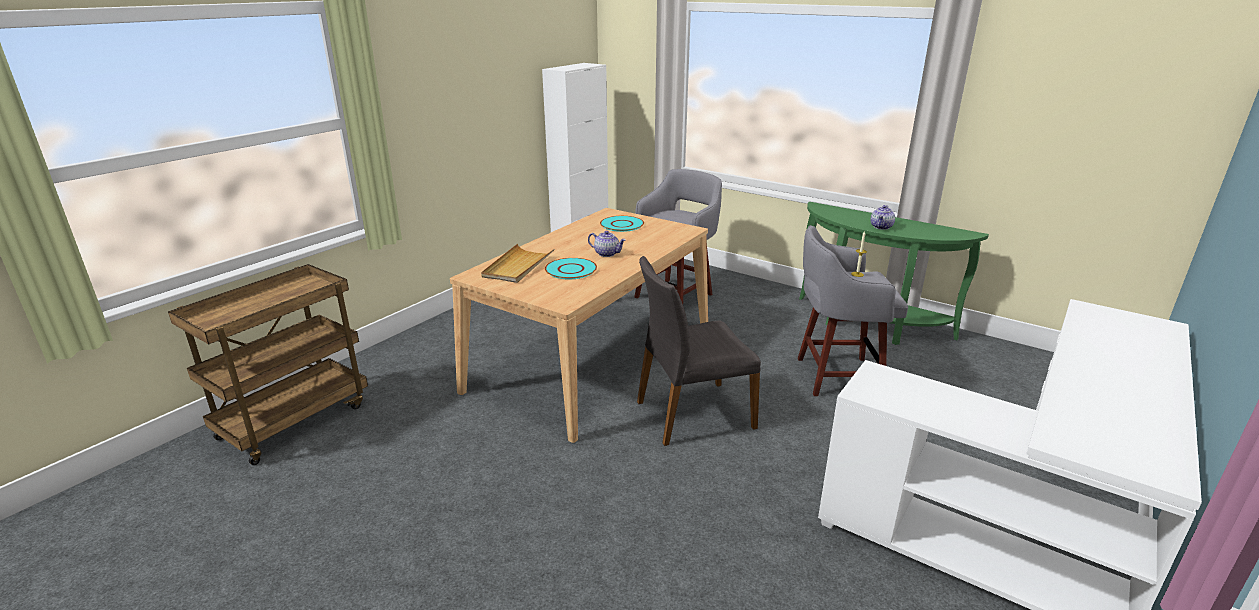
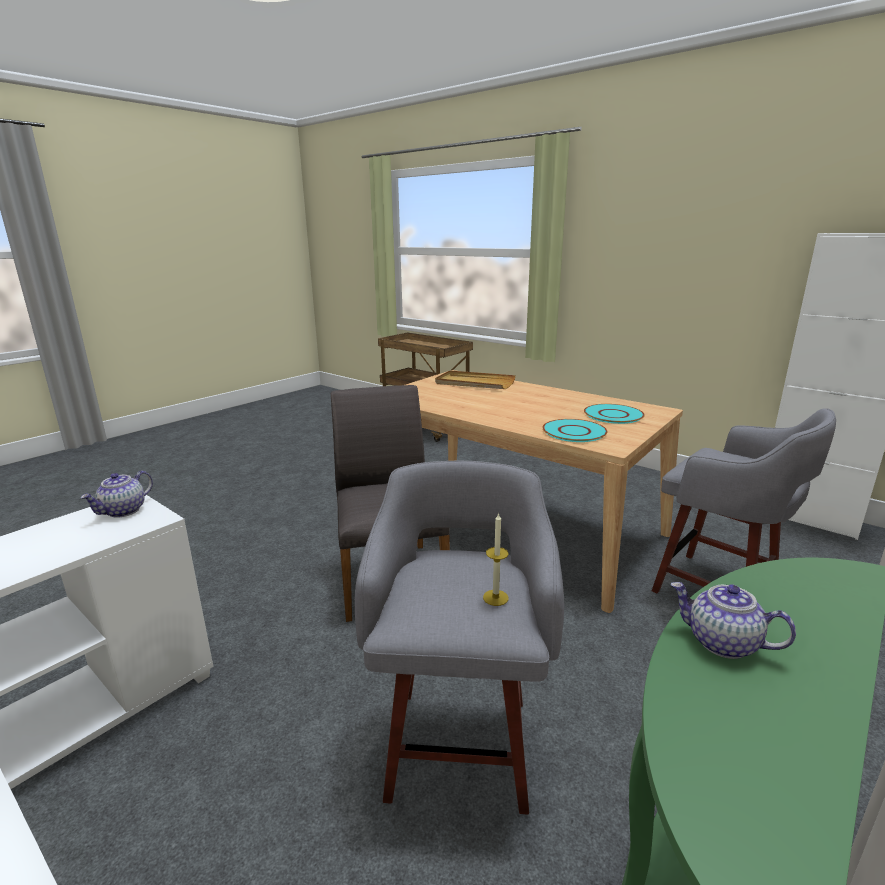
camera: 95 degrees right, 5 degrees down
(571, 269) = (464, 397): turquoise plate -> turquoise plate (574, 432)
(607, 254) = (508, 408): teapot -> teapot (123, 511)

